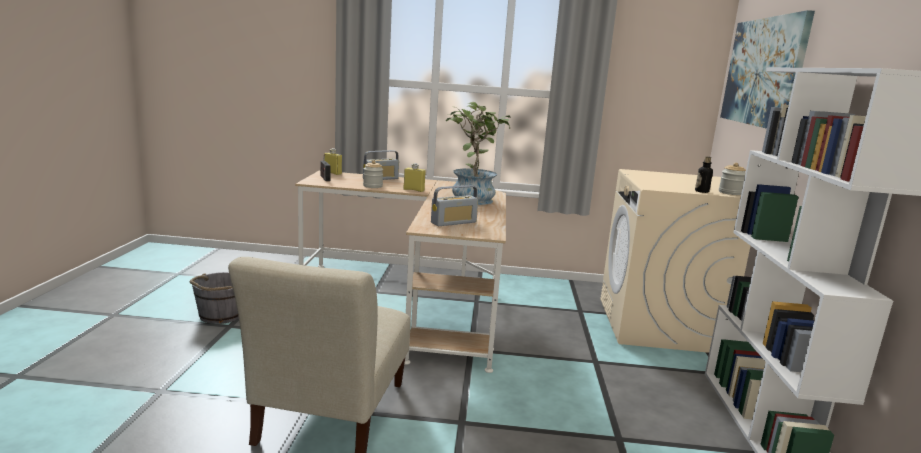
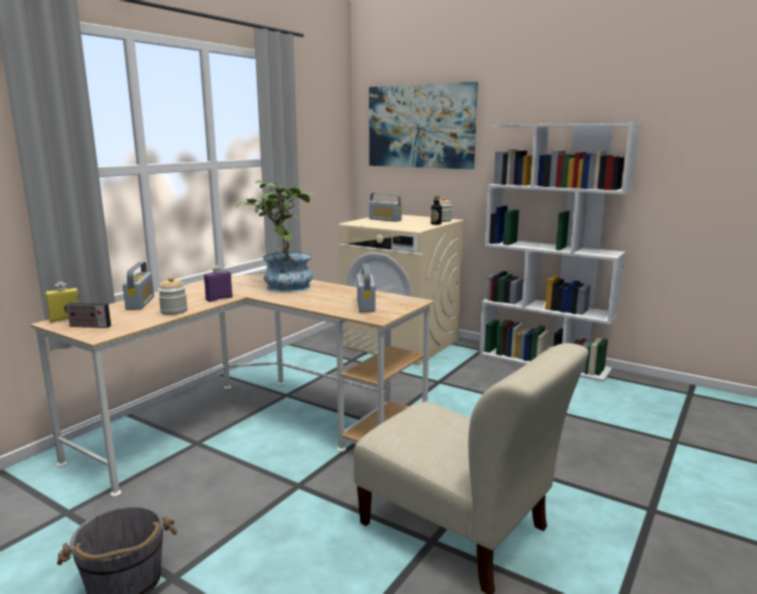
camera: 60 degrees left, 0 degrees up
(414, 190) = (219, 299): yellow bottle -> purple bottle
(676, 177) = (385, 220): none -> radio

